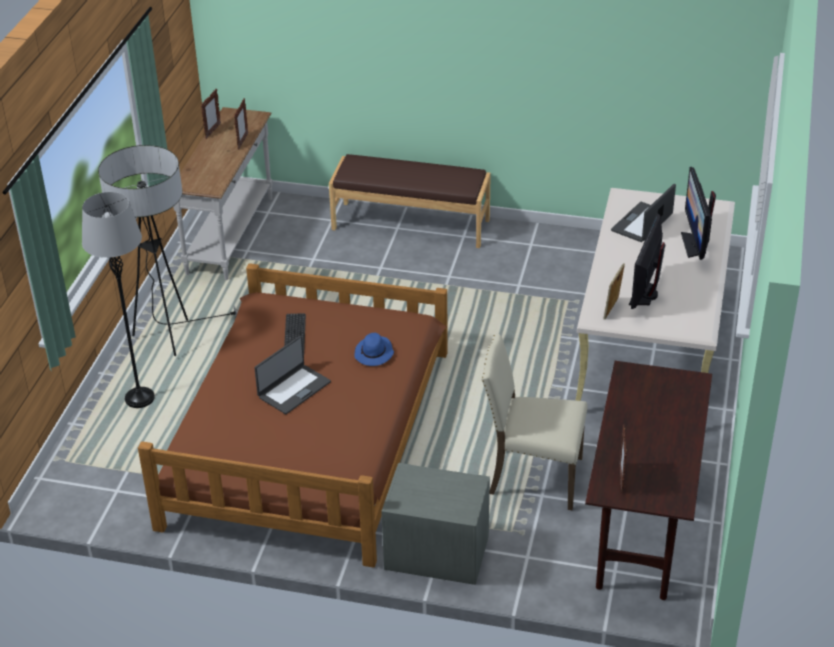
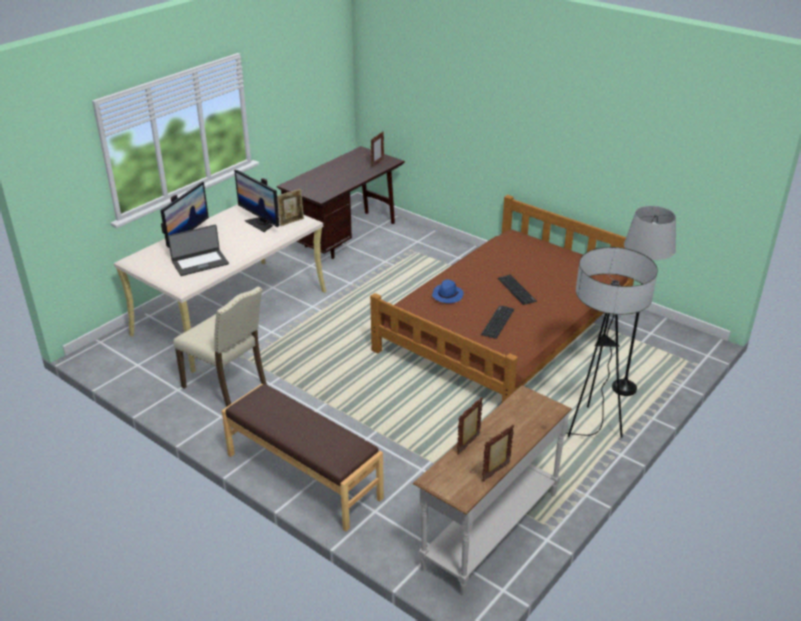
camera: 155 degrees left, 5 degrees down
(293, 389) = (516, 290): laptop -> keyboard
(436, 552) = (464, 255): grey nightstand -> none
(532, 477) = (381, 270): beige chair -> beige chair (227, 386)
(645, 294) = (261, 224): monitor -> monitor turned 90 degrees clockwise

